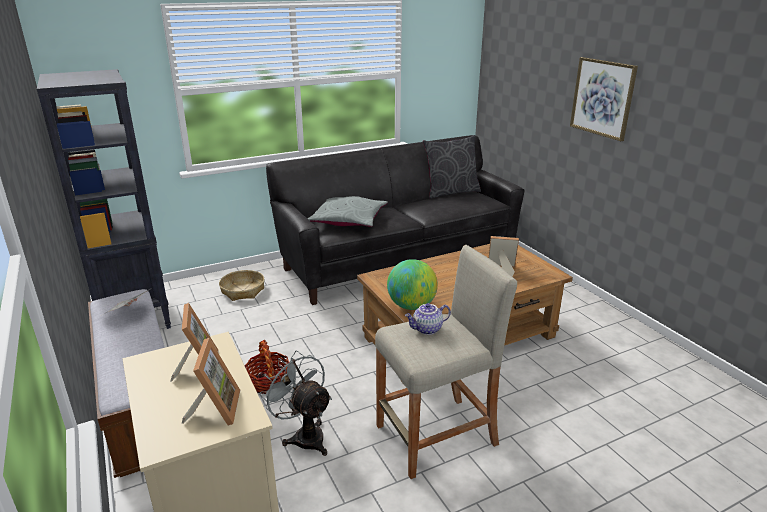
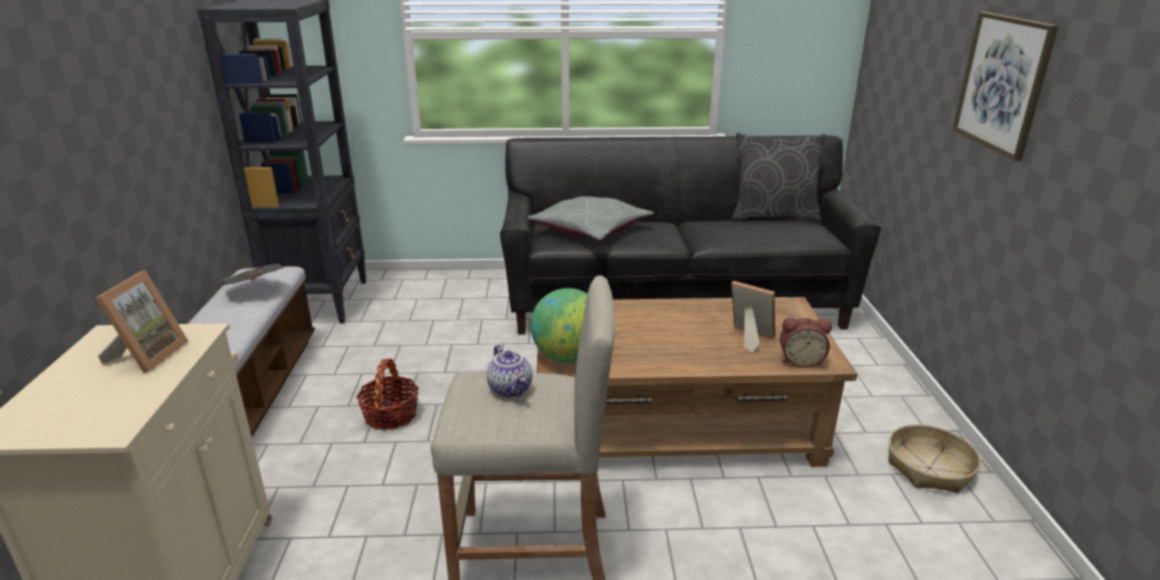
camera: 25 degrees right, 0 degrees up
(215, 409) = (98, 408): picture frame -> none
(243, 291) = (454, 299): basket -> basket (929, 468)
(304, 435) = (374, 494): grey fan -> none
(427, 329) = (511, 389): teapot -> teapot turned 120 degrees counterclockwise
(539, 276) = (800, 360): none -> alarm clock

